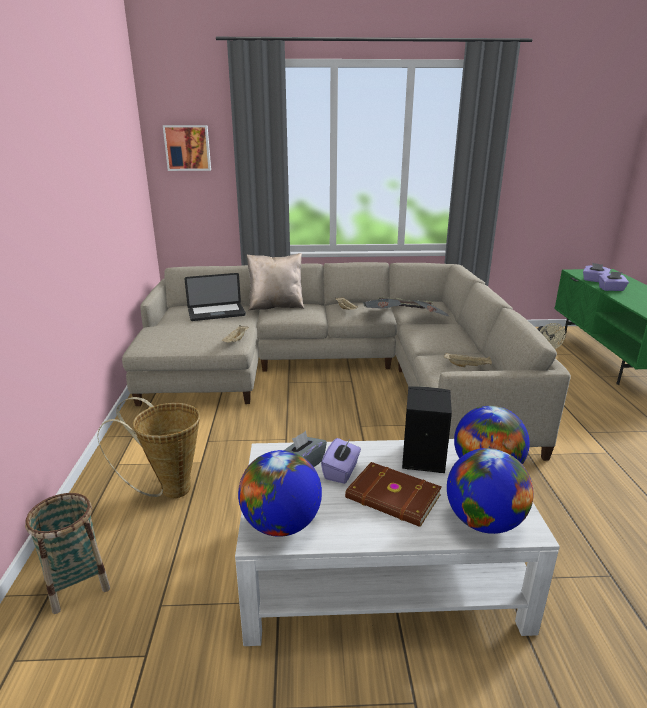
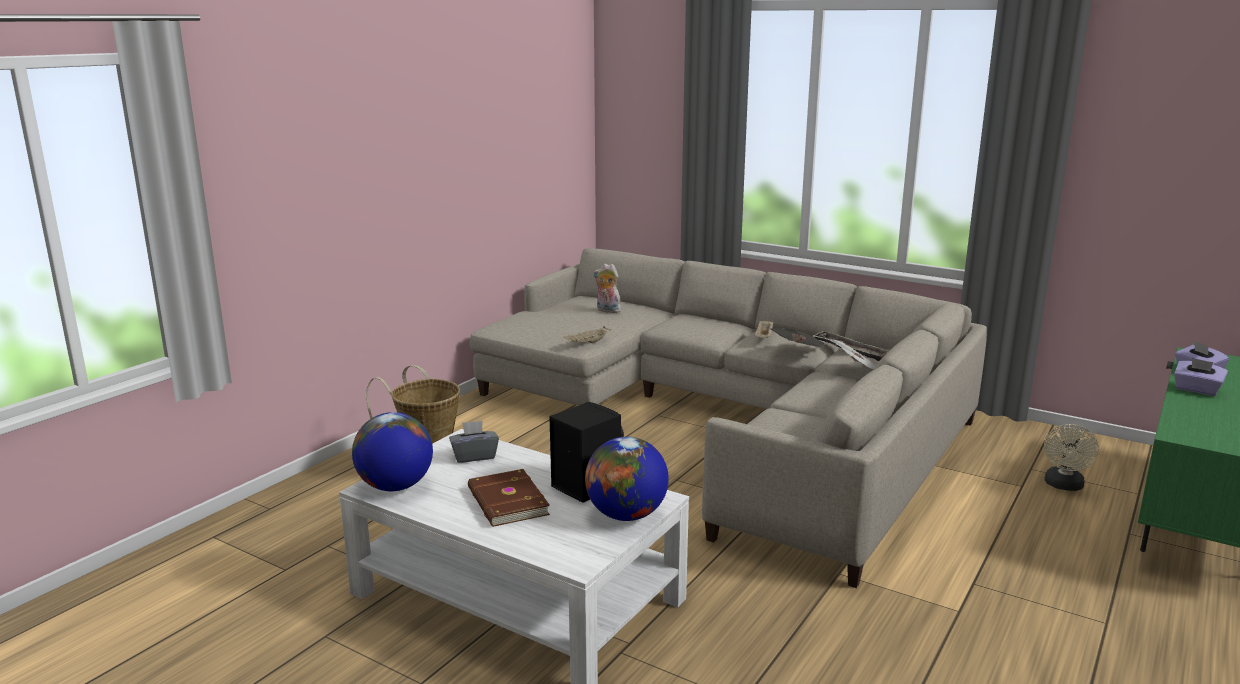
camera: 35 degrees right, 5 degrees down
(77, 584) = (292, 510): basket -> none
(187, 148) = (639, 105): picture -> none
(216, 313) = (607, 310): laptop -> plush toy
(276, 306) = (687, 317): beige pillow -> none
(341, 472) = (497, 471): purple tissue box -> none
(467, 366) = (800, 430): beige tray -> none
(483, 522) = (551, 544): globe -> none

